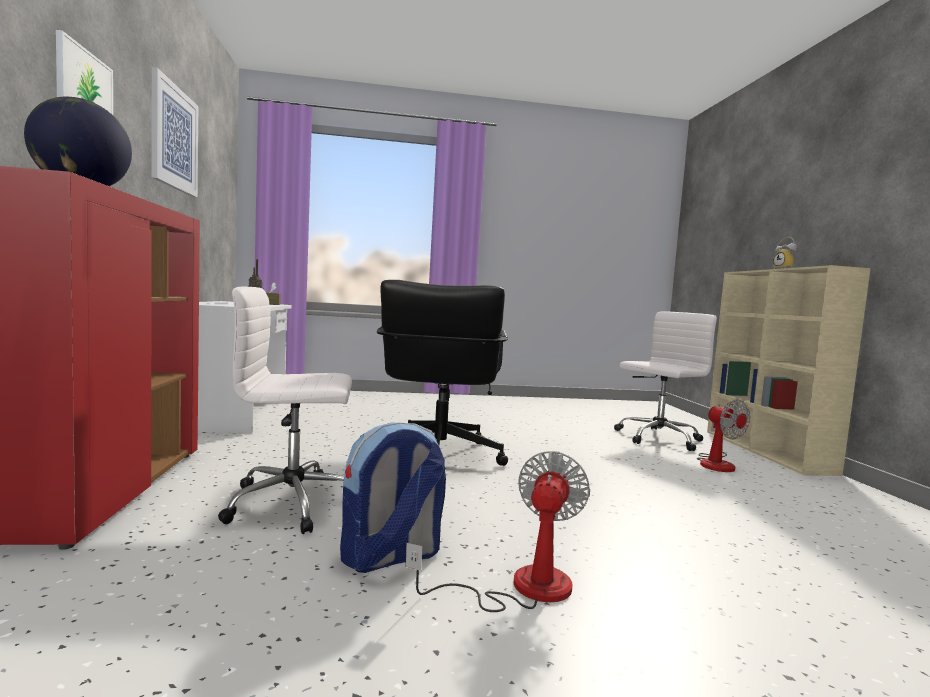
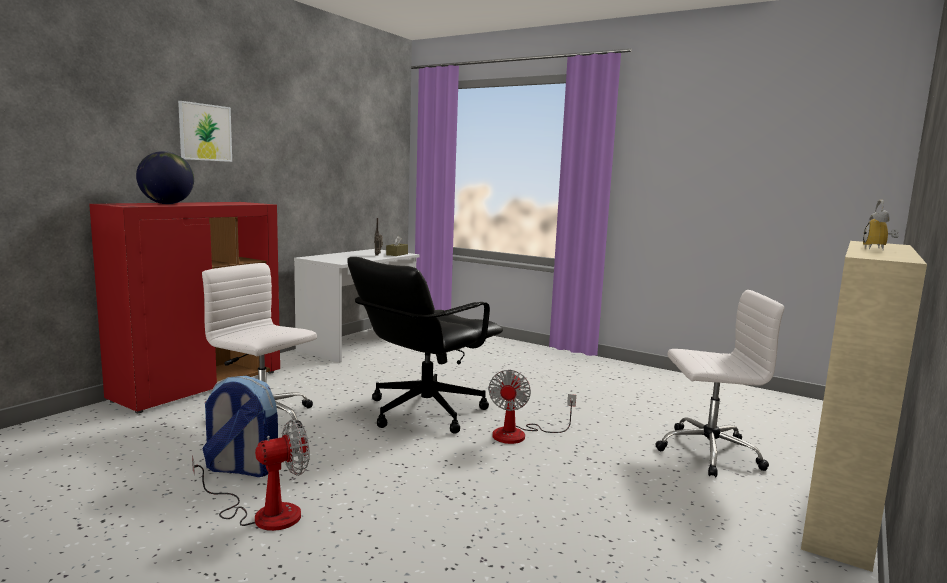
camera: 40 degrees right, 5 degrees up
(174, 138) = (309, 131): picture -> none
(716, 463) = (704, 498): fan -> fan (520, 434)

